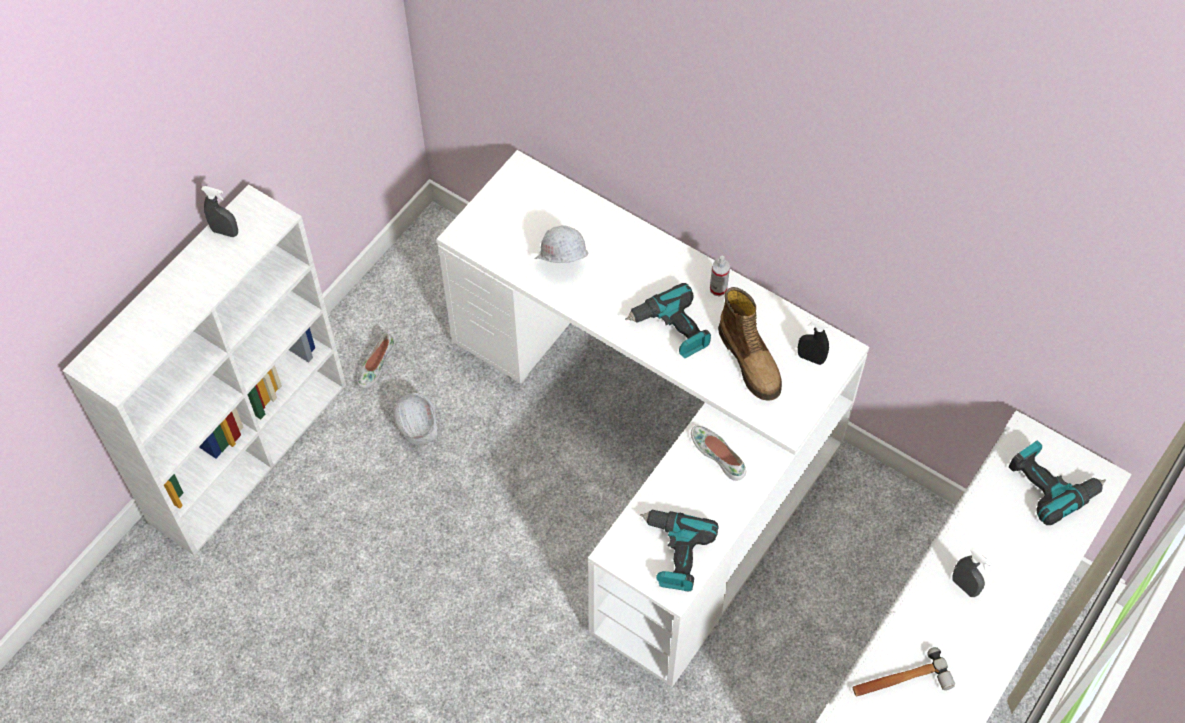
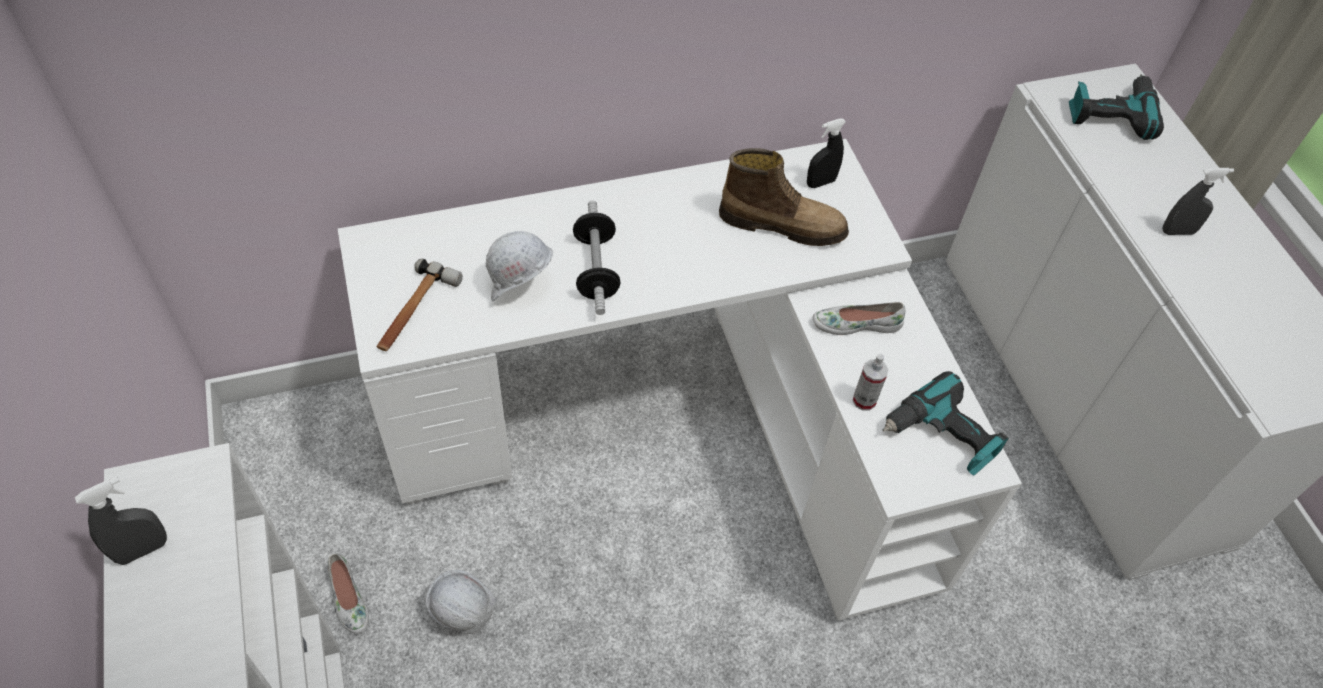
camera: 55 degrees left, 5 degrees down
(613, 290) = (596, 269): none -> dumbbell
(671, 329) = (688, 256): power drill -> none
(718, 289) = (679, 193): spray bottle -> spray bottle (864, 400)
(900, 682) = (1255, 343): hammer -> hammer (414, 311)

